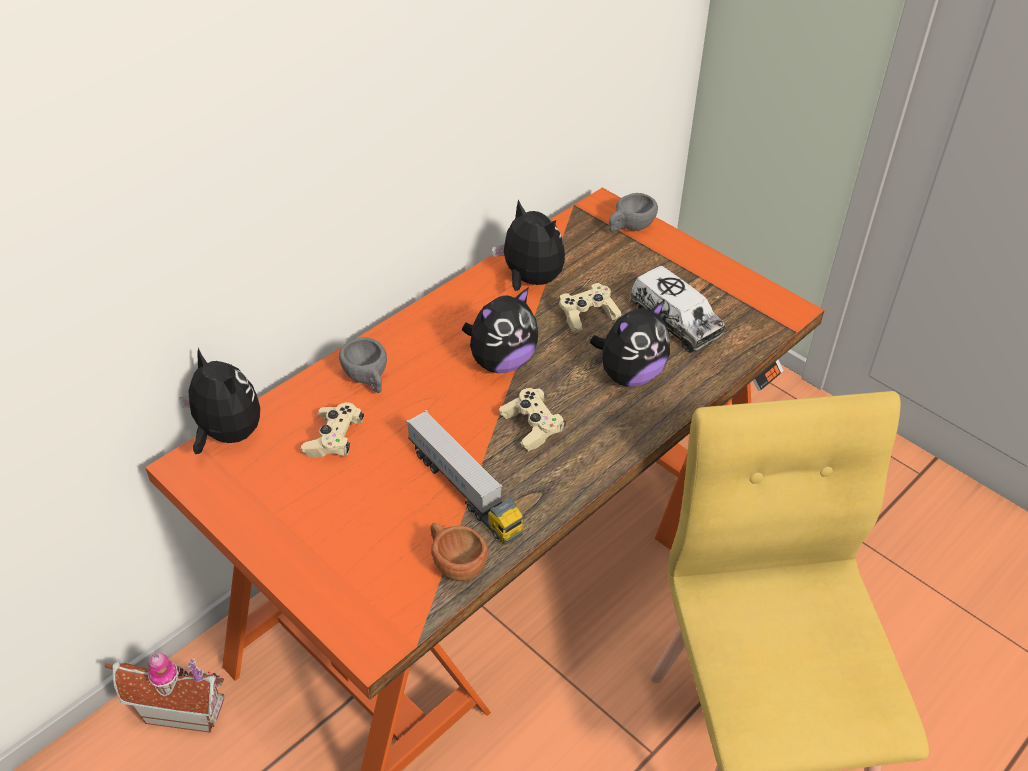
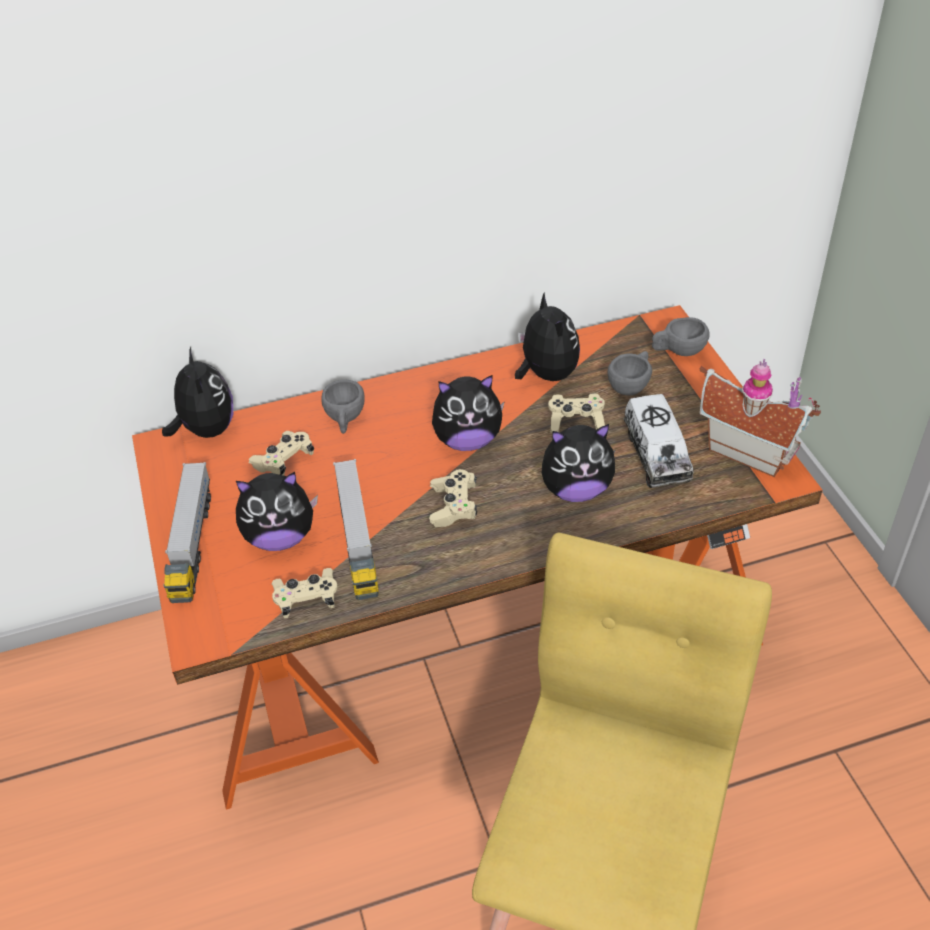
camera: 30 degrees right, 0 degrees up
(183, 708) = (146, 654): toy house -> toy house (749, 449)
(295, 553) = (192, 544): none -> toy truck
(384, 513) = (280, 537): none -> plush toy
(455, 563) = (307, 599): brown cup -> beige game controller
(611, 268) = (631, 385): none -> grey cup

